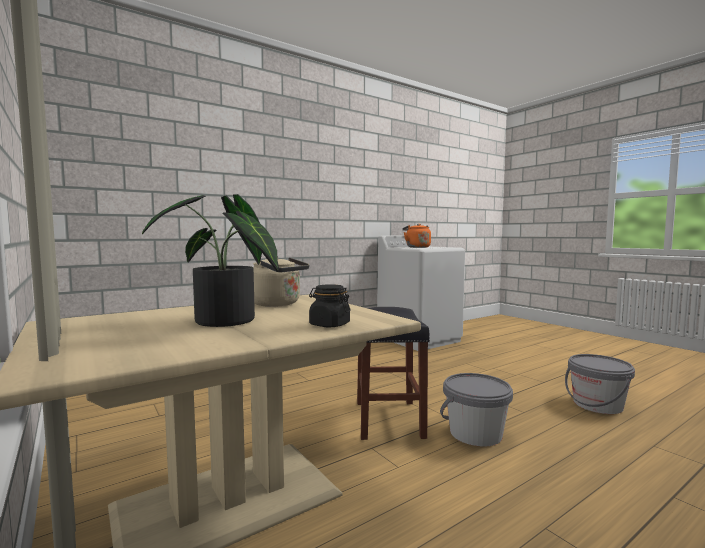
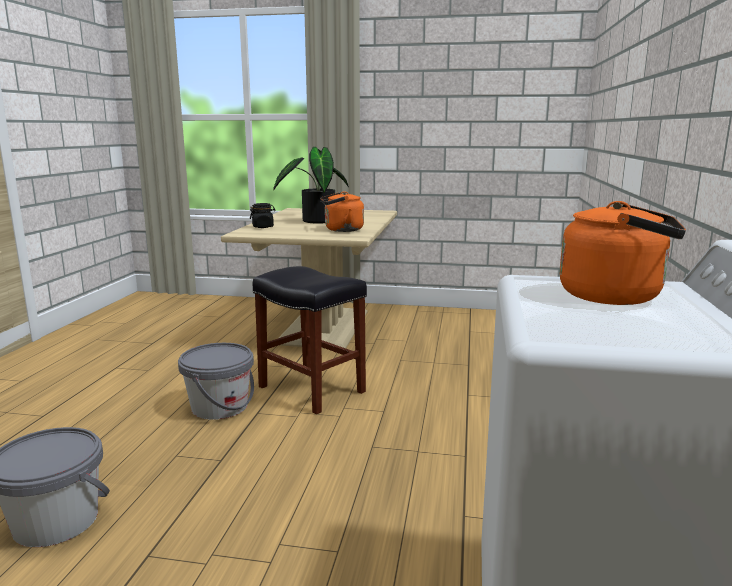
camera: 135 degrees right, 10 degrees up
(278, 304) = (341, 230): beige kettle -> orange kettle

